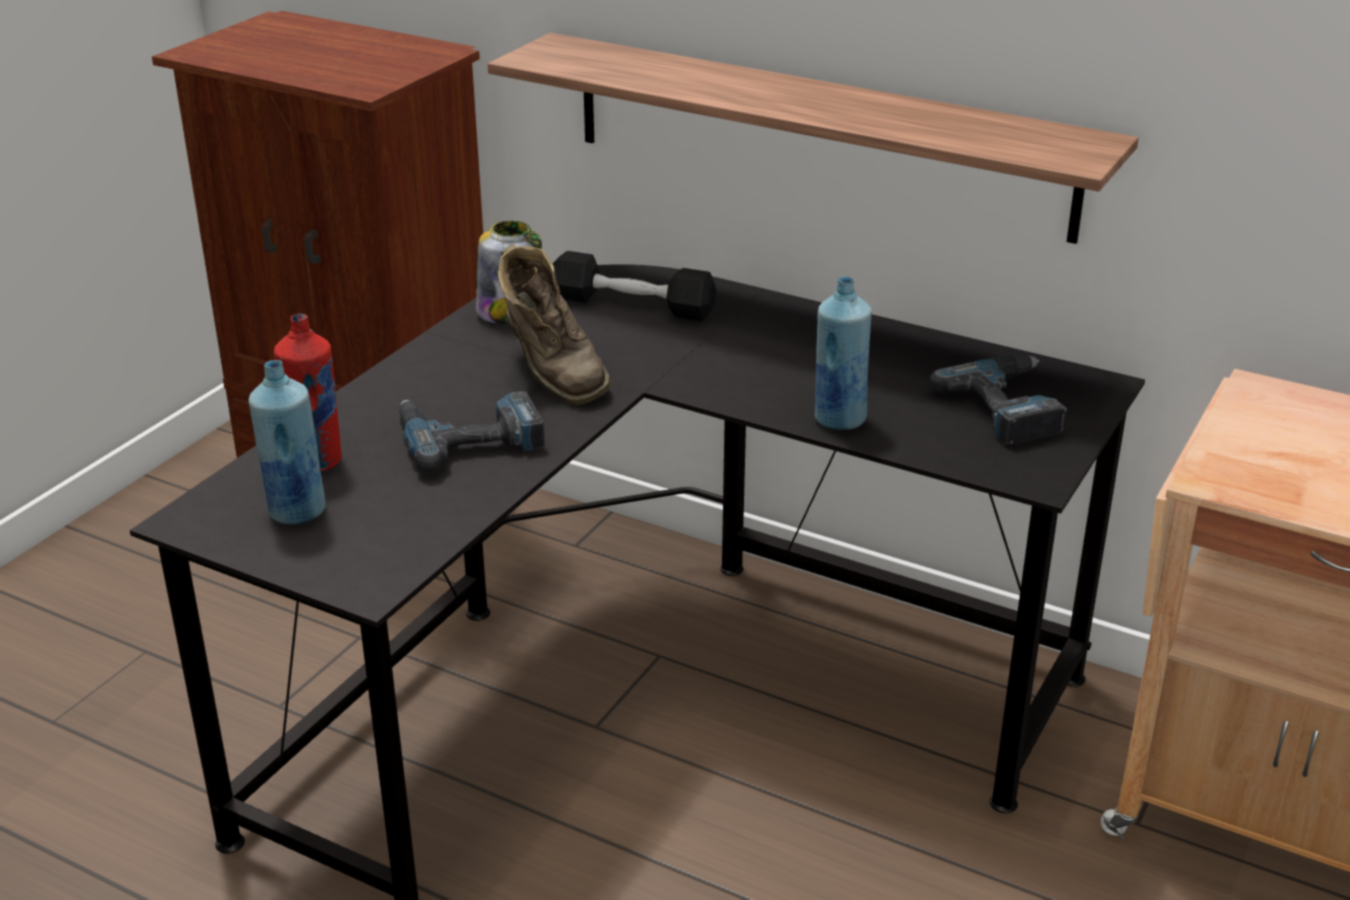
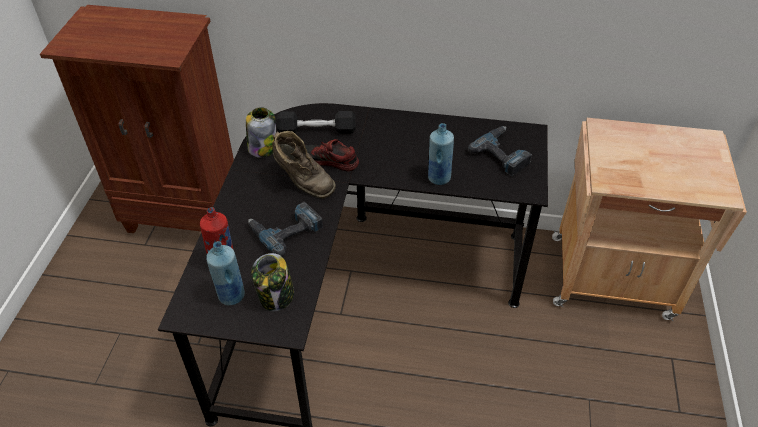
camera: 20 degrees left, 15 degrees up
(381, 531) = (276, 296): none -> jar
(625, 354) = (329, 161): none -> shoe
(818, 135) = (391, 39): shelf -> none

